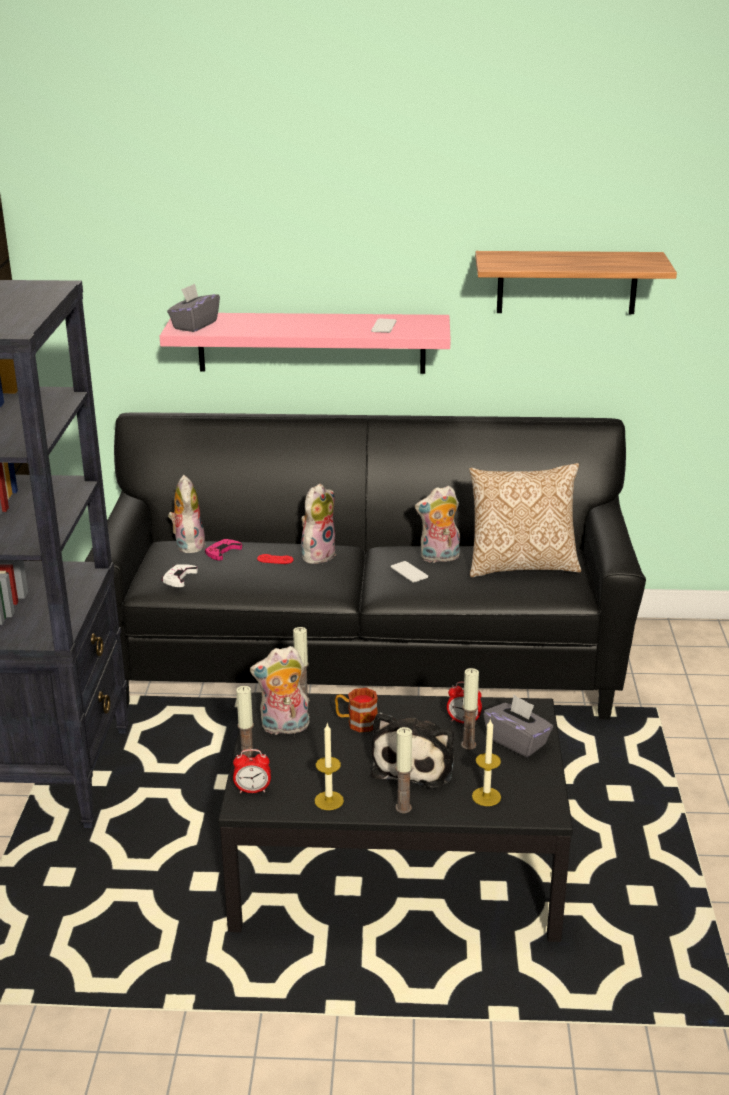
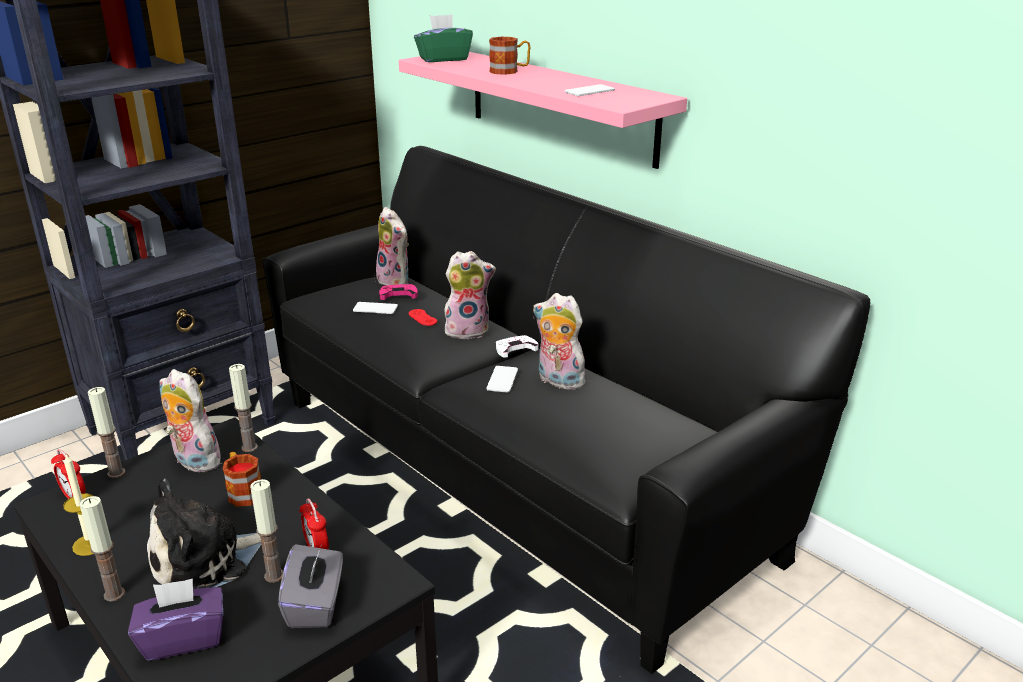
camera: 45 degrees right, 0 degrees up
(179, 578) = (330, 300): white game controller -> white game controller (515, 349)
(188, 545) = (396, 281): plush toy -> plush toy turned 105 degrees clockwise
(194, 325) = (443, 59): grey tissue box -> green tissue box
(228, 568) = (375, 309): none -> phone
(280, 323) = (509, 71): none -> mug
(486, 796) = (183, 638): candle -> purple tissue box
(521, 565) = (616, 426): pillow -> none
(567, 282) = (827, 76): shelf -> none

